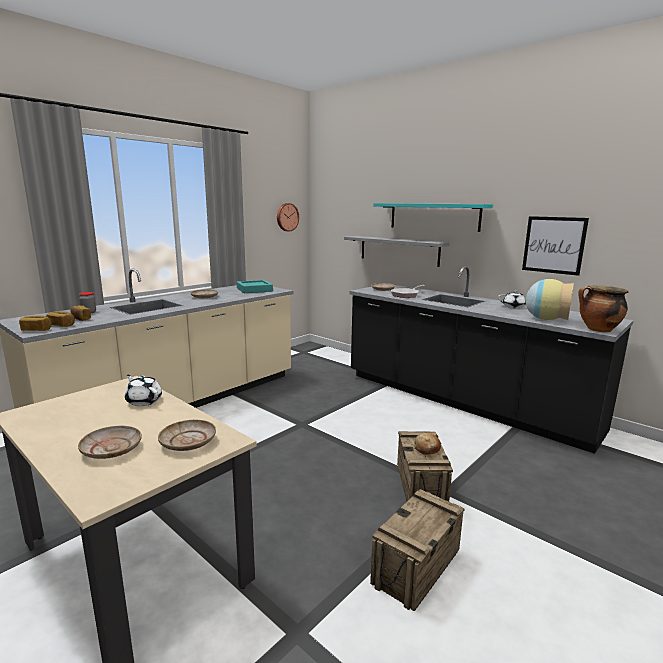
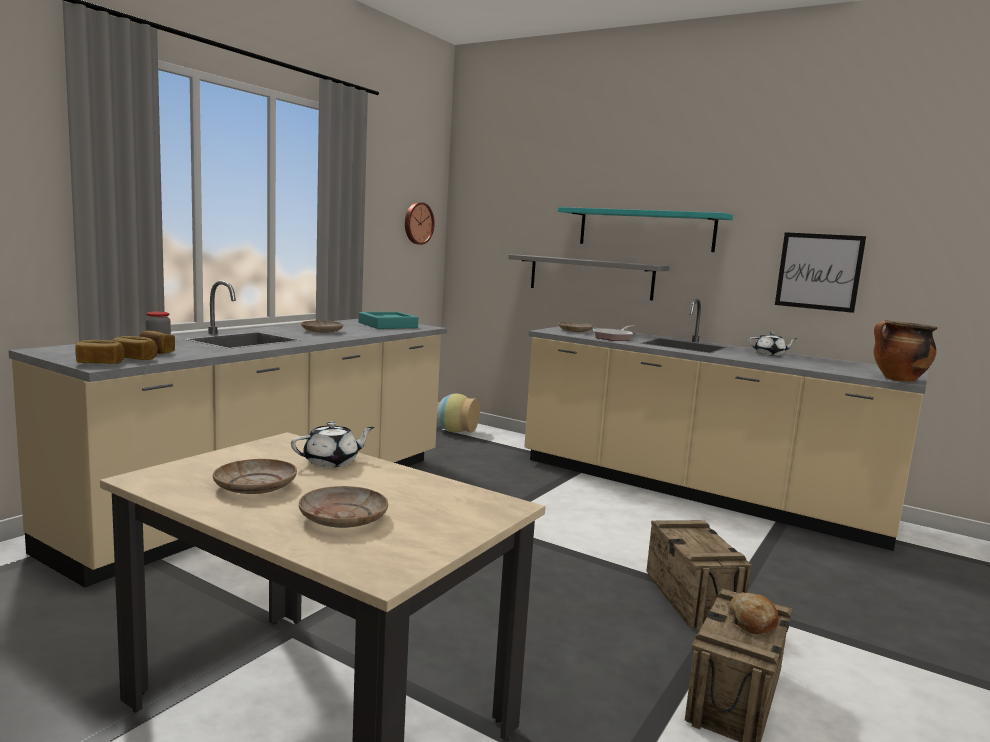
camera: 10 degrees left, 5 degrees down
(144, 401) = (332, 462): white teapot -> white teapot turned 120 degrees clockwise
(188, 442) = (450, 508): beige plate -> beige plate (255, 486)
(426, 448) = (702, 540): bread -> bread (752, 622)
(463, 401) = (696, 491): black counter -> beige counter
(546, 319) = (824, 367): vase -> vase (455, 431)

